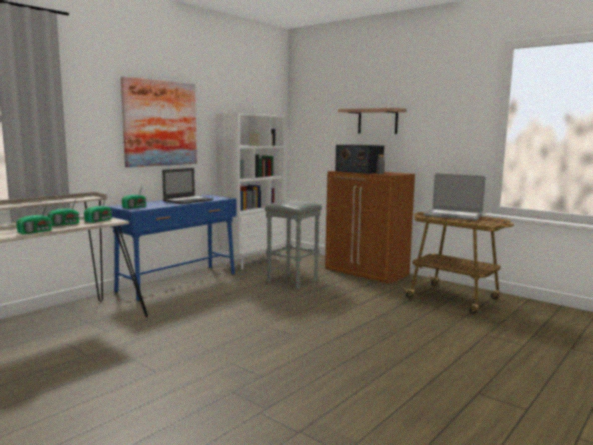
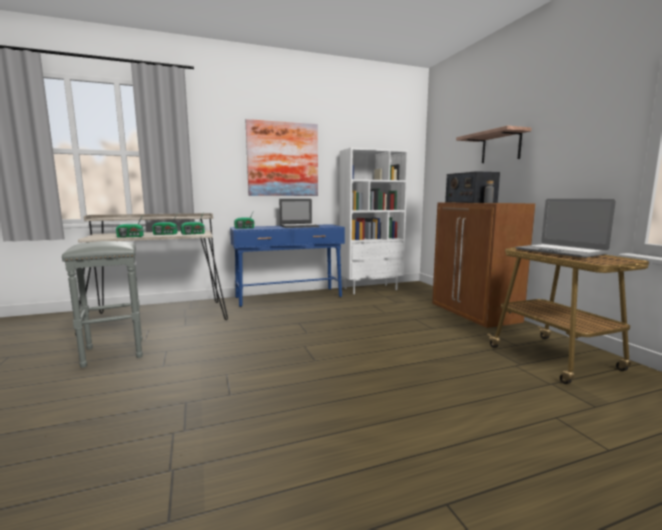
camera: 30 degrees right, 0 degrees up
(293, 282) = (383, 311): grey stool -> grey stool (112, 353)

